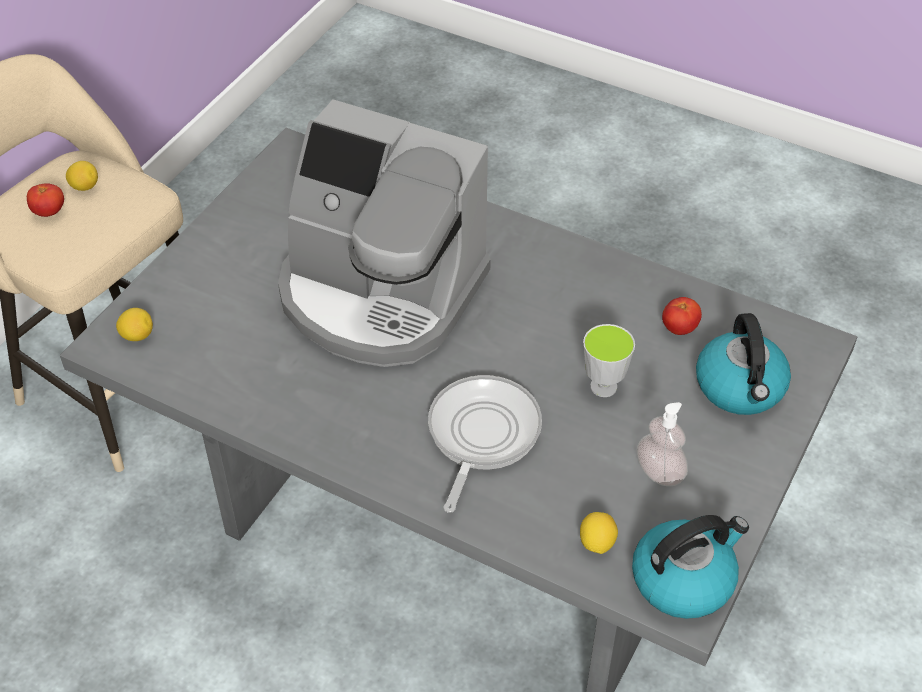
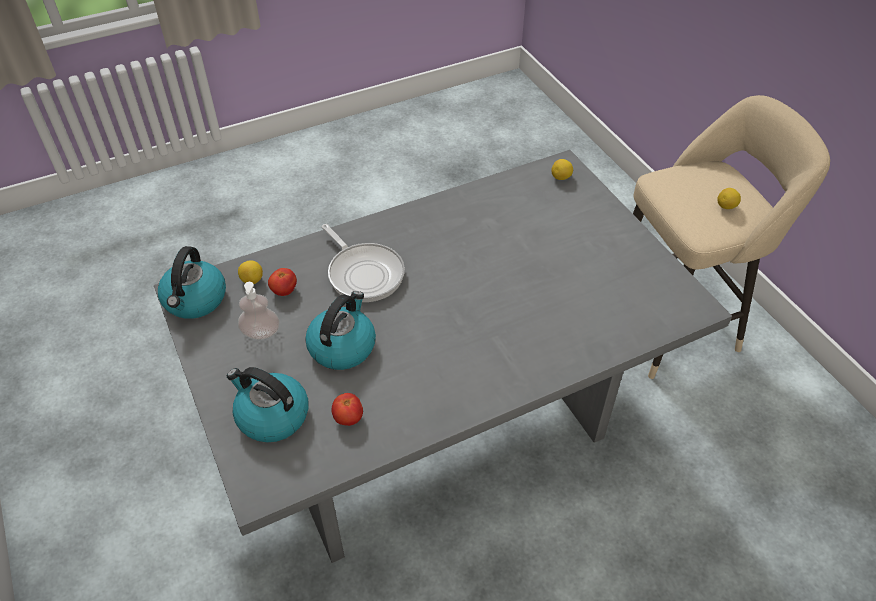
camera: 125 degrees right, 0 degrees up
(49, 212) = (708, 186): tomato -> tomato (284, 291)
(380, 294) = (512, 284): coffee machine -> none
(603, 386) = (342, 346): cup -> kettle

